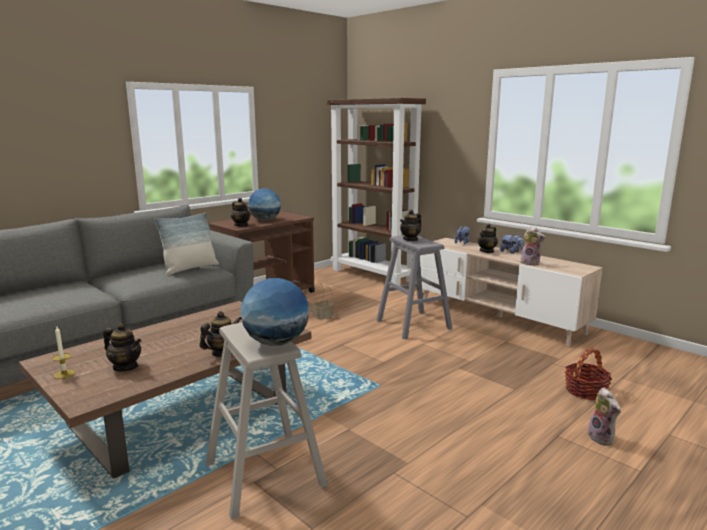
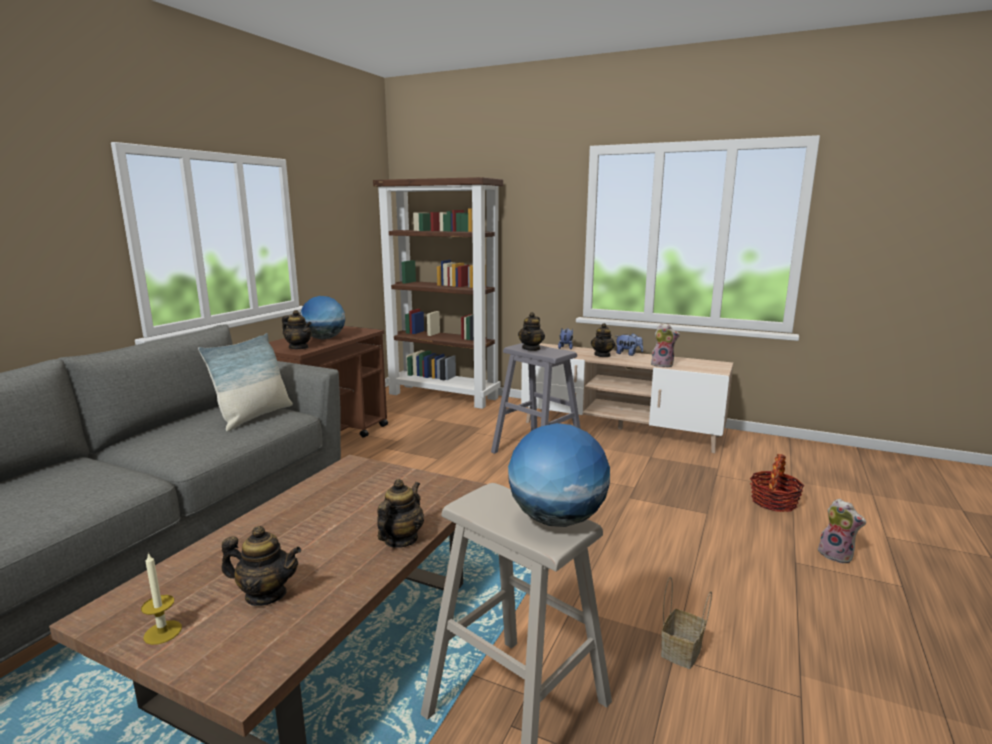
camera: 20 degrees left, 0 degrees up
(323, 316) = (422, 456): basket -> basket (681, 652)

